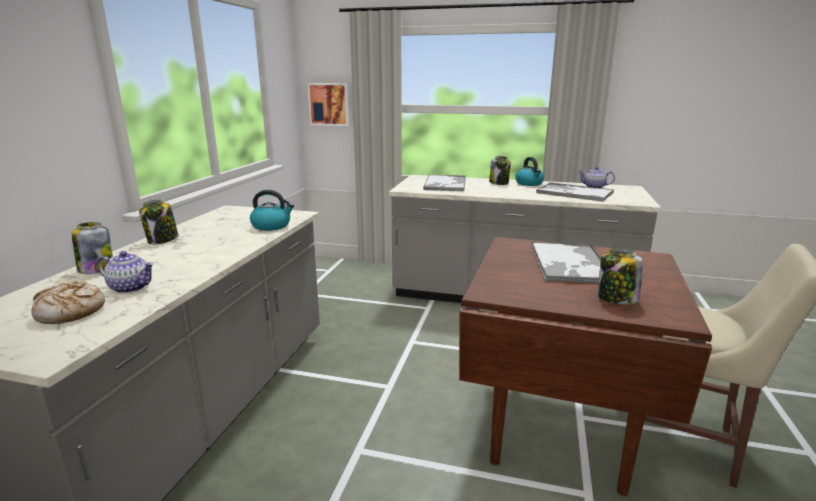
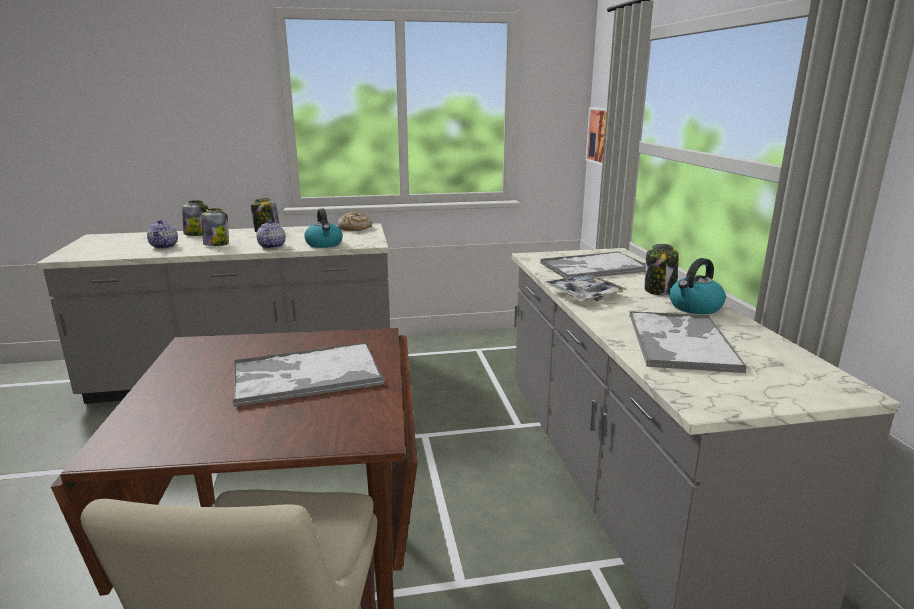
camera: 65 degrees right, 0 degrees up
(70, 312) = (123, 246): bread -> bread (354, 228)
(493, 193) = (583, 294): none -> tray
(594, 187) = (769, 354): teapot -> teapot (271, 246)
(616, 299) = (179, 409): jar -> jar (216, 244)

